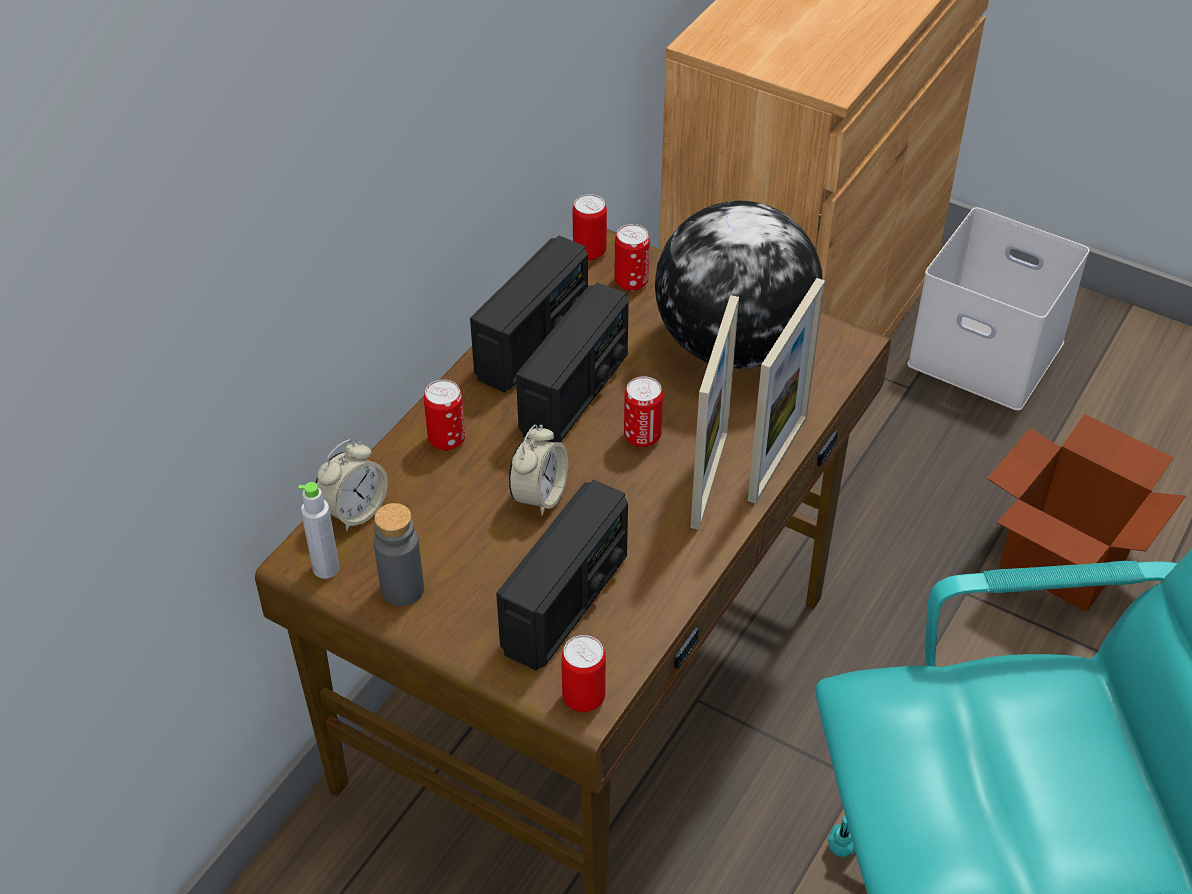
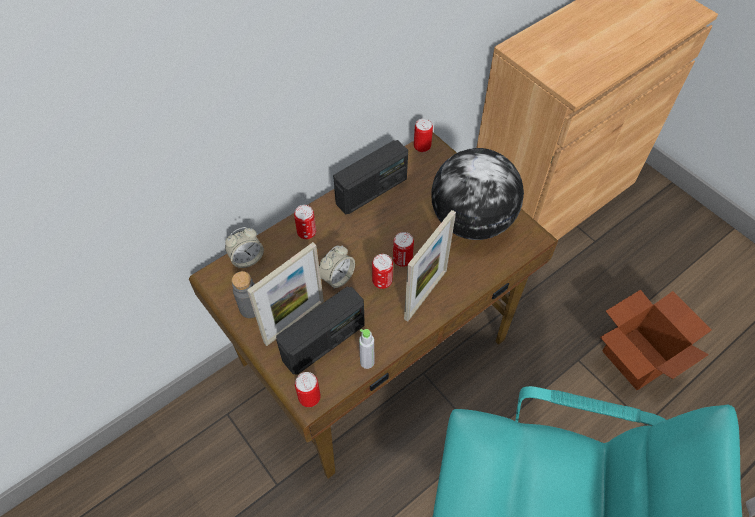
camera: 20 degrees right, 10 degrees up
(326, 568) = (220, 286): grey bottle -> grey bottle (367, 362)
(575, 394) = (380, 226): radio -> none
(631, 282) = (435, 170): can -> can (382, 281)
(778, 458) = (466, 293): picture frame -> picture frame (294, 322)
(989, 352) = (645, 234): white storage box -> none

